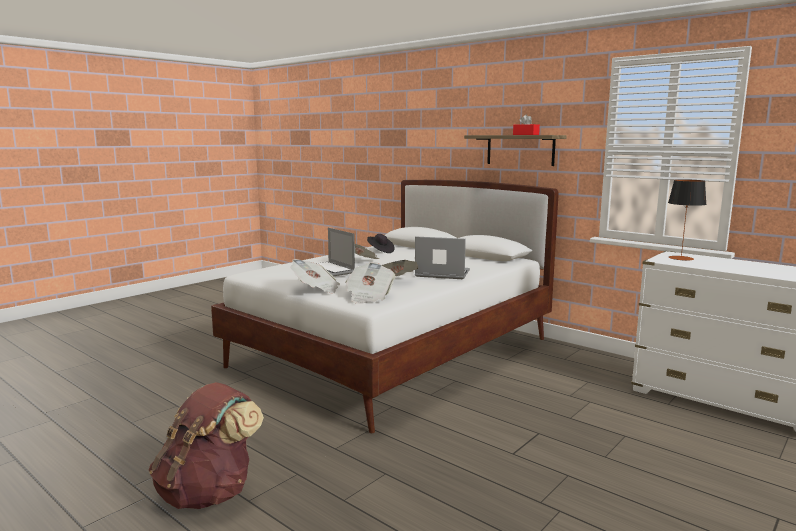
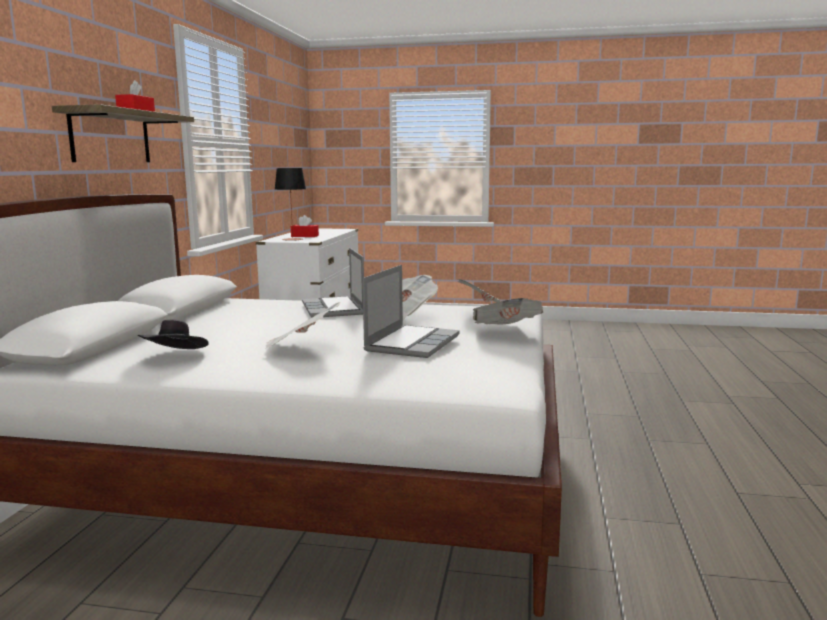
camera: 120 degrees left, 0 degrees up
(209, 492) = (736, 461): brown backpack -> none
(718, 263) = (304, 236): none -> red tissue box

